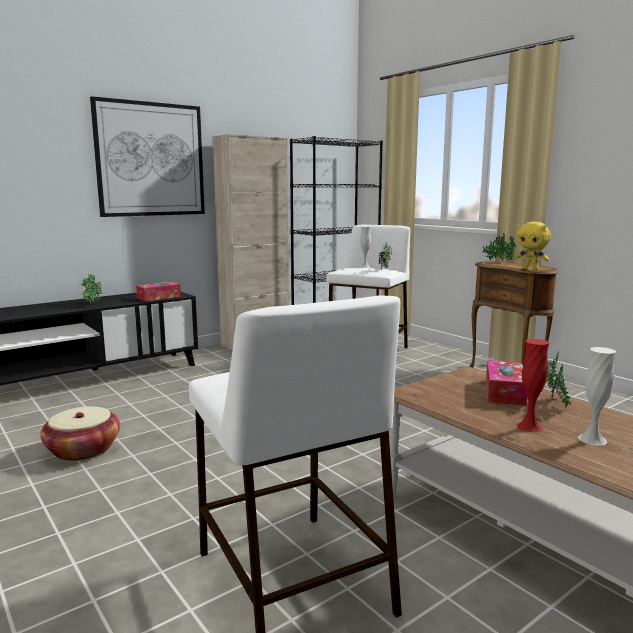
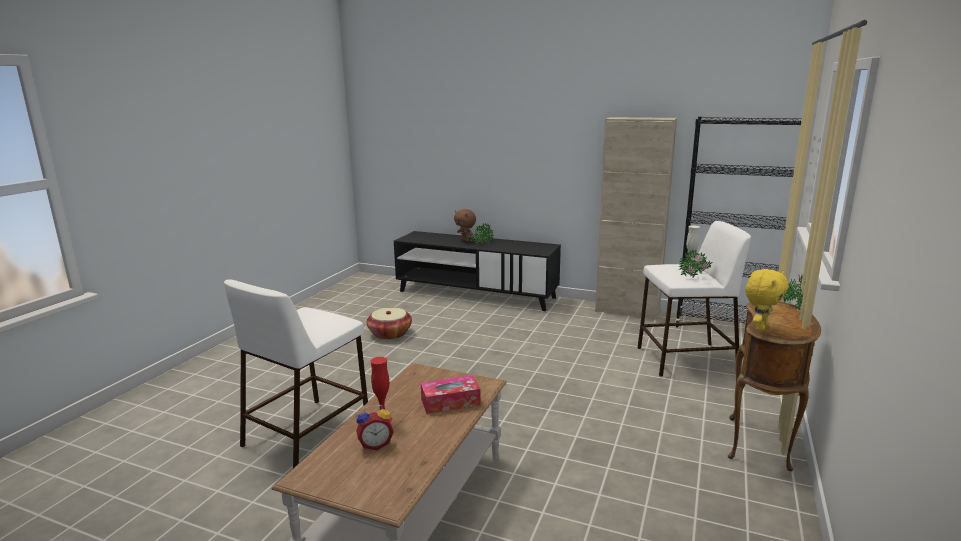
camera: 60 degrees right, 5 degrees up
(57, 306) = (465, 240): none -> brown plush toy
(150, 160) = (553, 138): picture -> none
(159, 297) = (527, 250): tissue box -> none
(531, 269) = (760, 328): yellow plush toy -> yellow plush toy turned 150 degrees counterclockwise
(556, 404) = (441, 425): potted plant -> none
(592, 439) = (375, 444): white vase -> alarm clock

